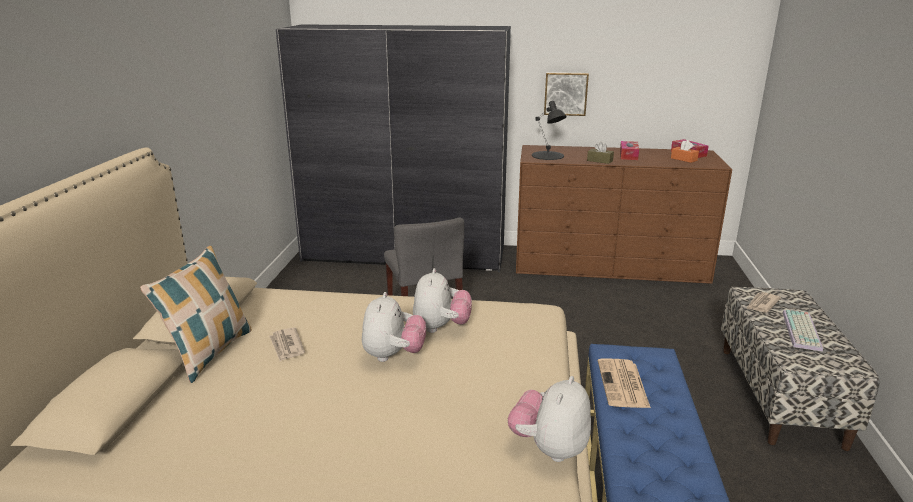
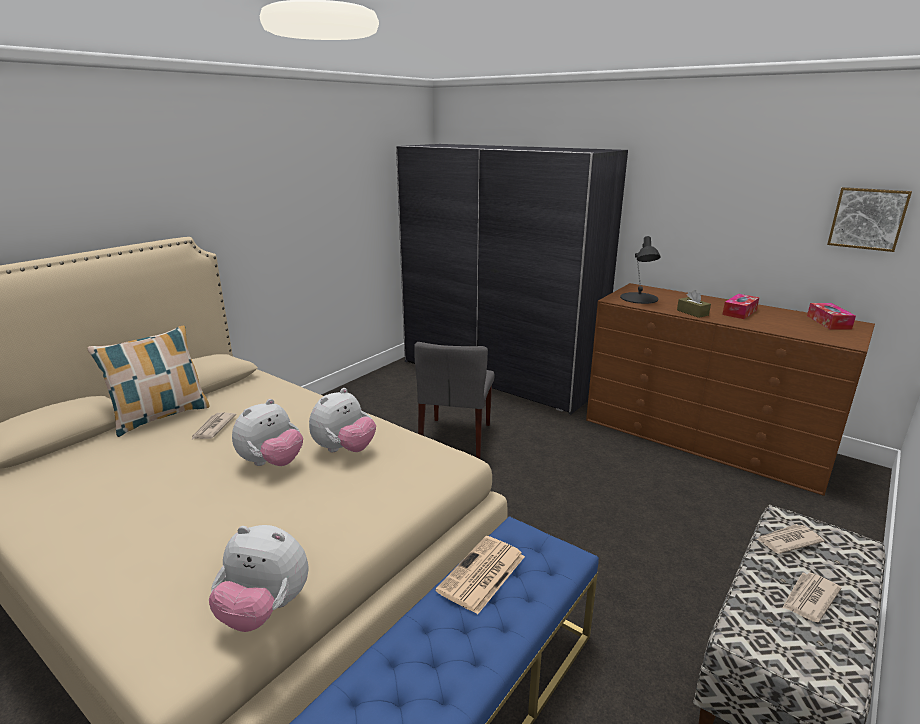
camera: 30 degrees right, 0 degrees up
(549, 448) = (265, 610): plush toy -> plush toy turned 135 degrees counterclockwise
(565, 93) = (684, 230): picture -> picture (868, 218)
(683, 159) = (810, 328): orange tissue box -> none
(803, 331) = (809, 598): keyboard -> newspaper

